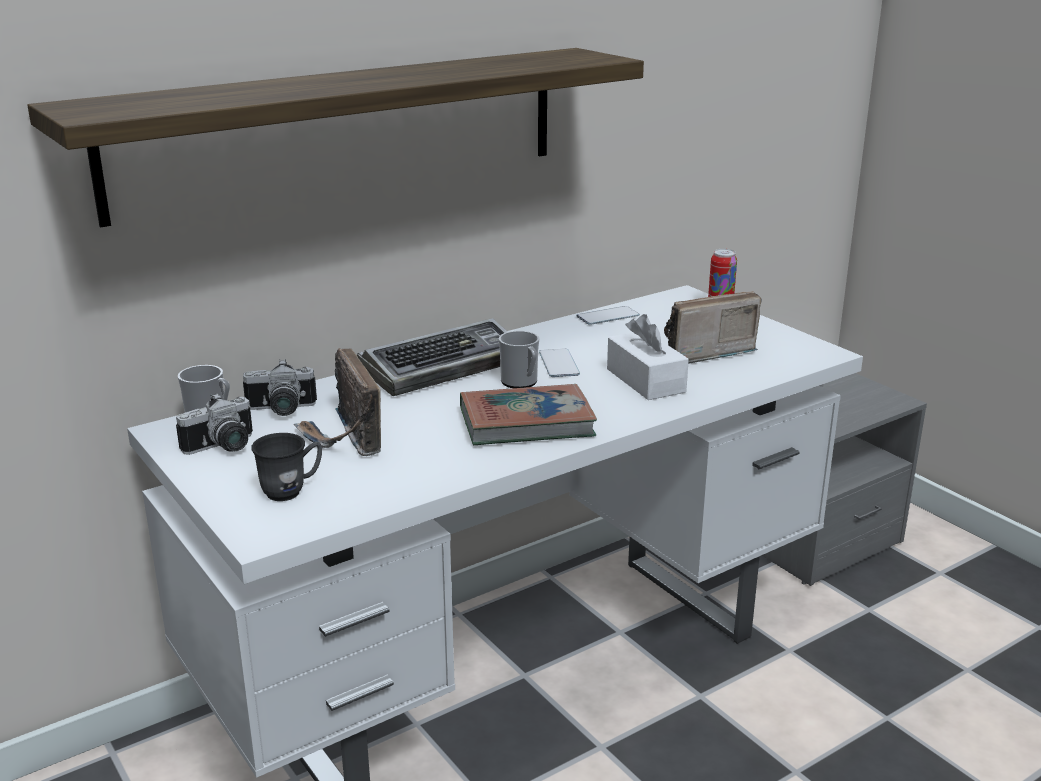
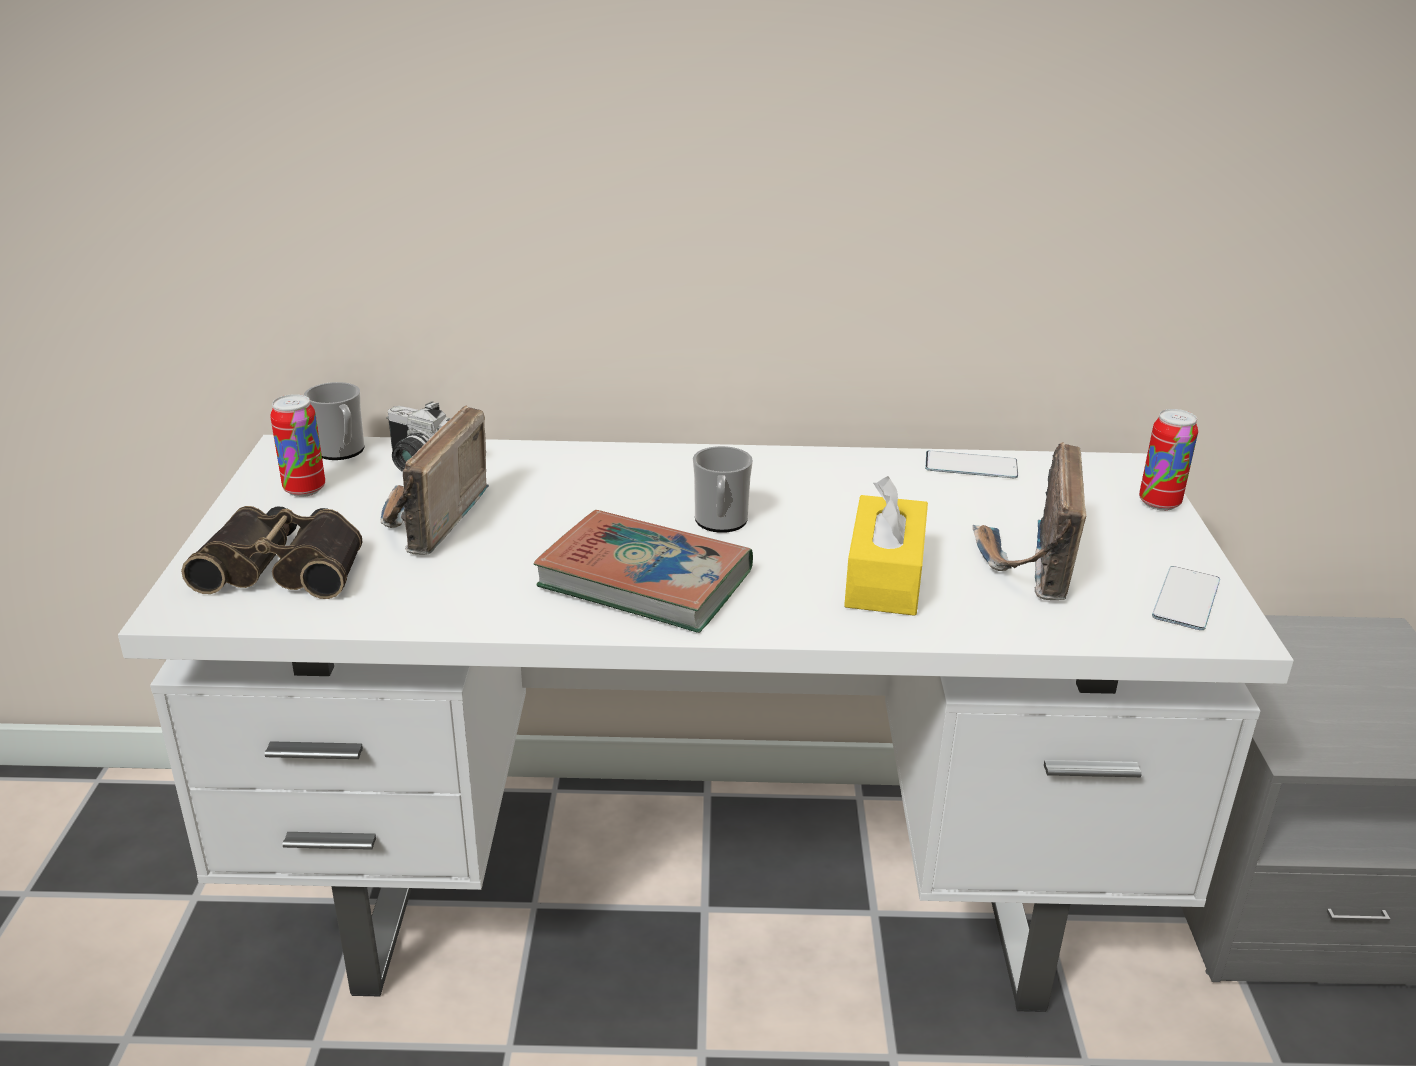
camera: 35 degrees right, 5 degrees up
(223, 447) = (304, 489): camera -> can
(292, 490) = (286, 566): grey mug -> binoculars
(343, 130) = (571, 116): shelf -> none
(443, 367) = (661, 470): keyboard -> none
(559, 363) = (806, 512): phone -> phone (1186, 599)
(645, 380) = (884, 577): white tissue box -> yellow tissue box
(701, 352) = (1027, 563): radio -> radio turned 90 degrees counterclockwise

